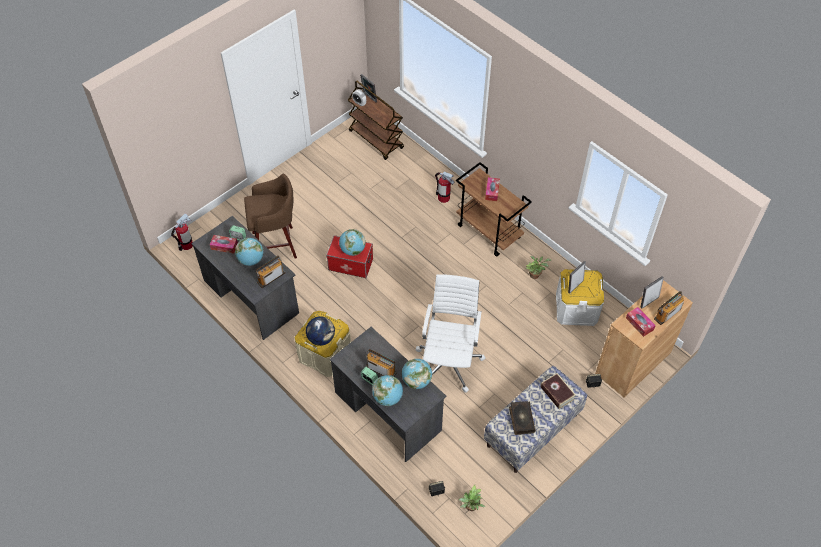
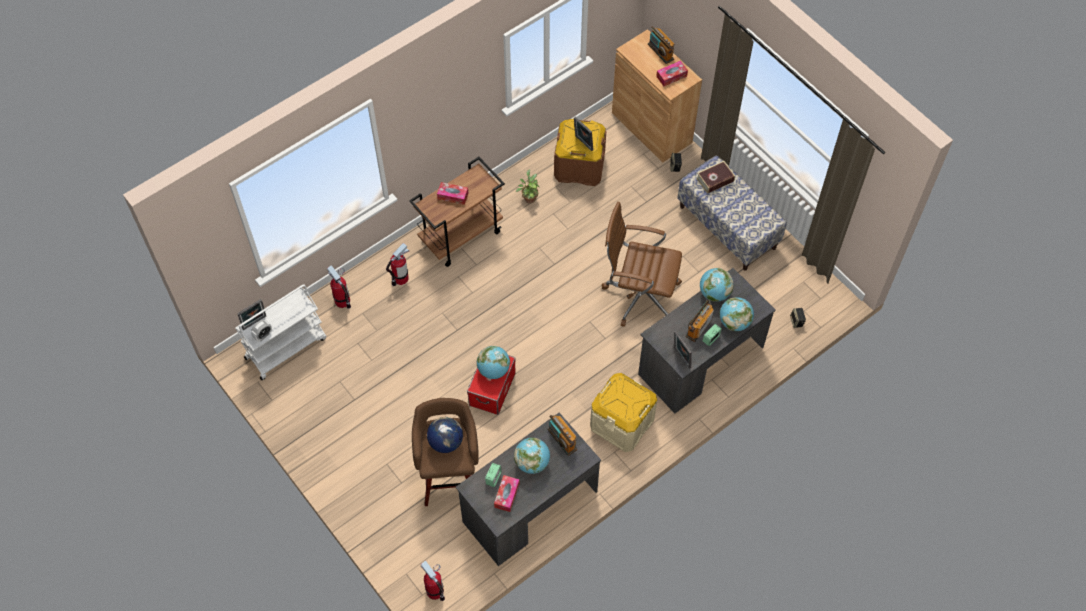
camera: 85 degrees left, 5 degrees up
(321, 338) = (636, 398): globe -> globe (446, 442)
(376, 140) = (286, 347): brown cart -> white cart
(419, 166) = (342, 301): none -> fire extinguisher
(449, 361) = (639, 294): white office chair -> brown office chair
(471, 507) = (814, 292): potted plant -> none
(521, 420) = (745, 215): book -> none
(576, 308) = (579, 166): white storage box -> brown storage box
(648, 301) = (644, 64): picture frame -> picture frame (681, 358)

